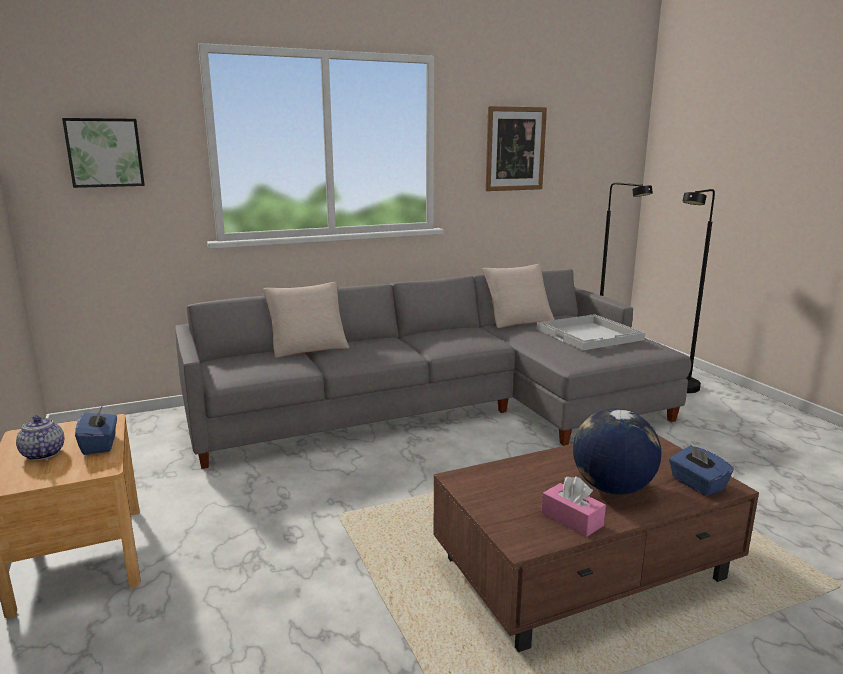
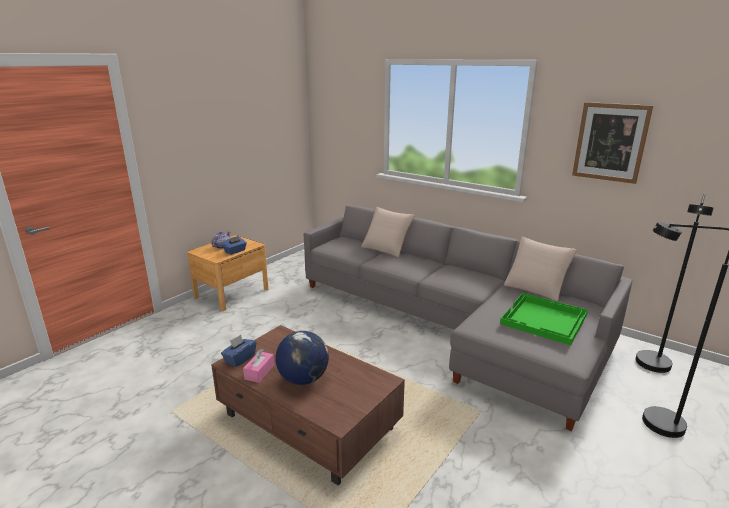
camera: 60 degrees right, 5 degrees up
(105, 152) = (342, 118): picture -> none
(590, 334) = (544, 320): white tray -> green tray
(697, 484) = (332, 410): blue tissue box -> blue tissue box (240, 359)

